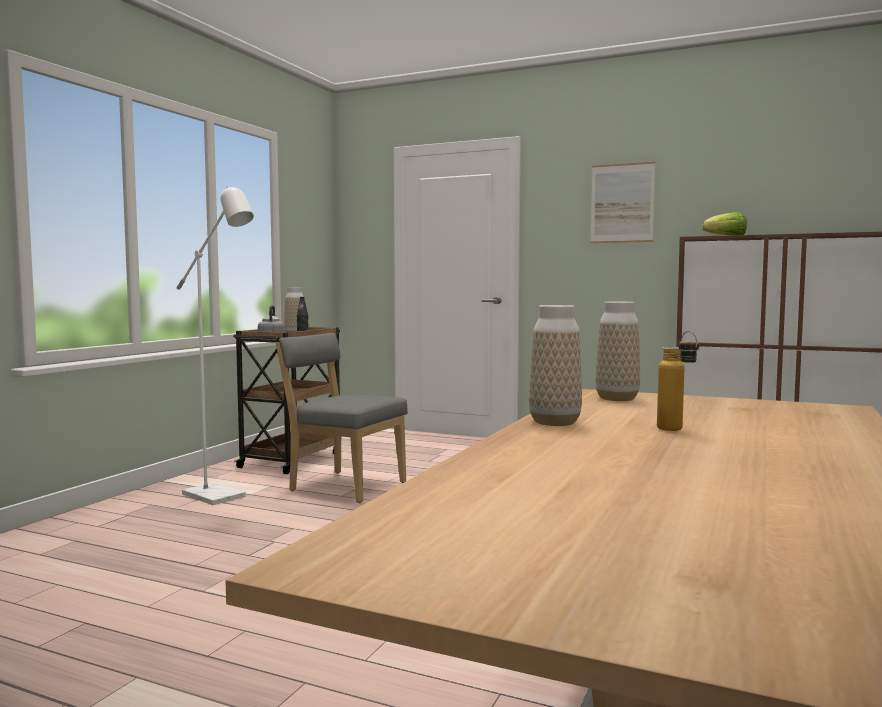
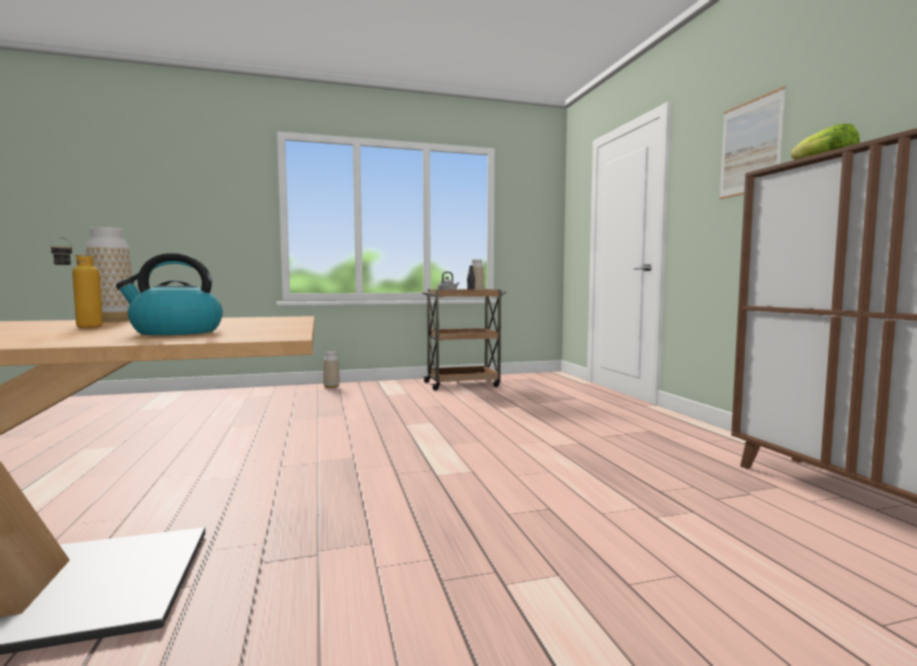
camera: 50 degrees right, 0 degrees up
(220, 497) = (370, 393): white floor lamp -> none
(343, 486) = (438, 402): grey chair -> none
(617, 398) = (257, 319): vase -> vase (331, 387)
(775, 417) = (175, 332): none -> kettle

